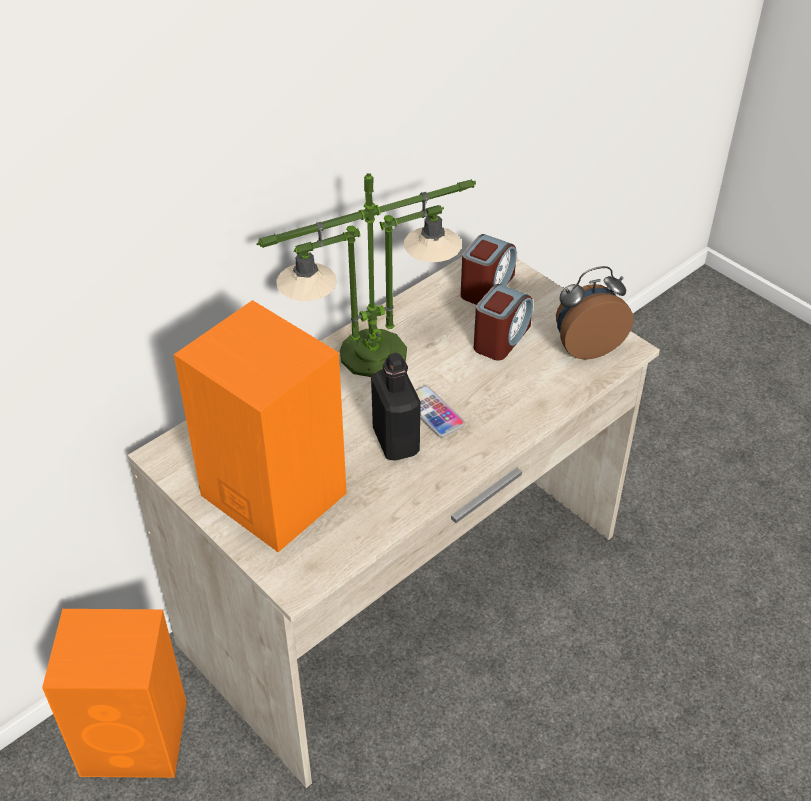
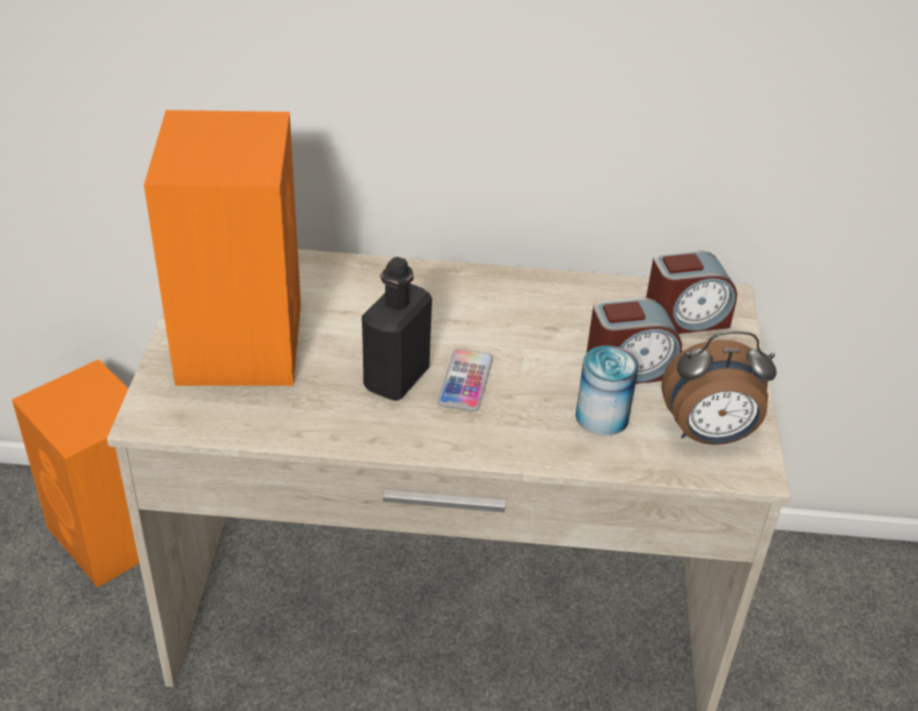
camera: 45 degrees right, 5 degrees down
(372, 354) = (487, 301): table lamp -> none
(527, 376) = (602, 417): none -> can
(586, 346) = (708, 435): alarm clock -> alarm clock turned 150 degrees clockwise

